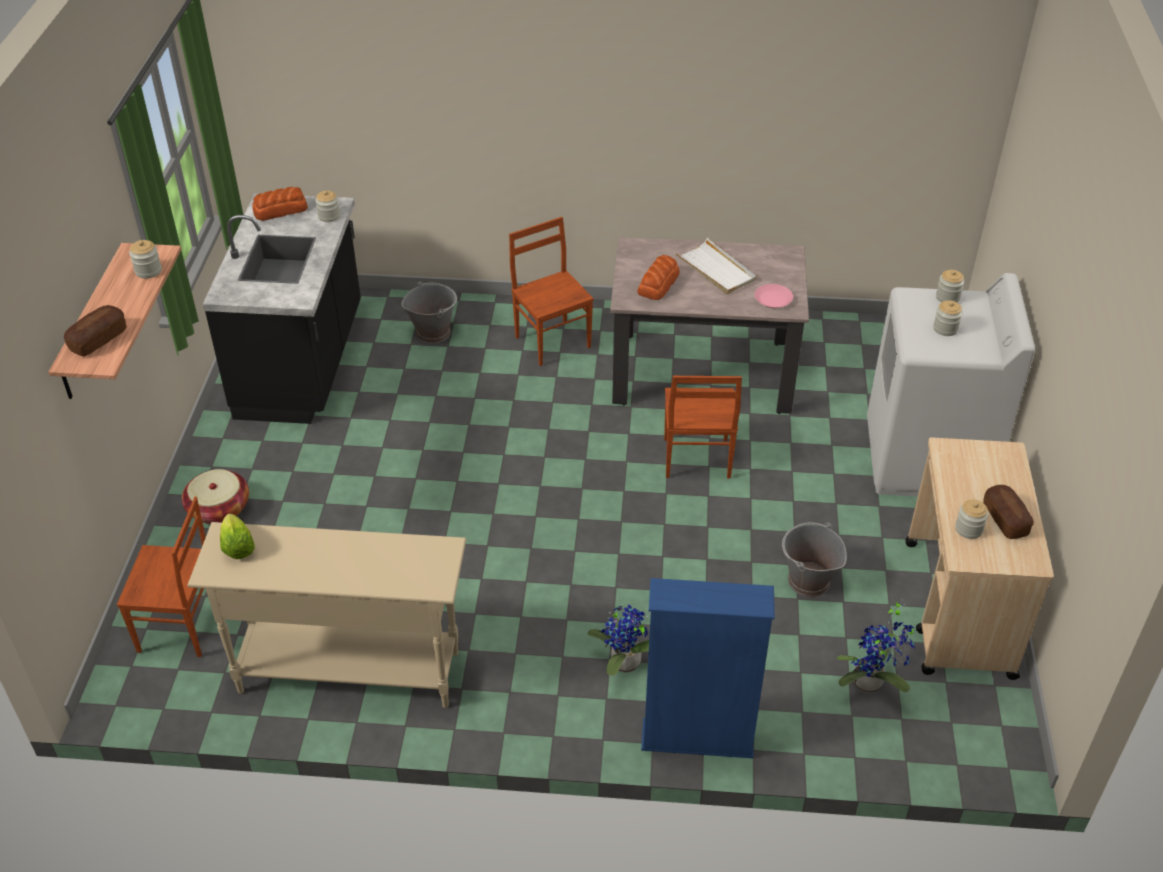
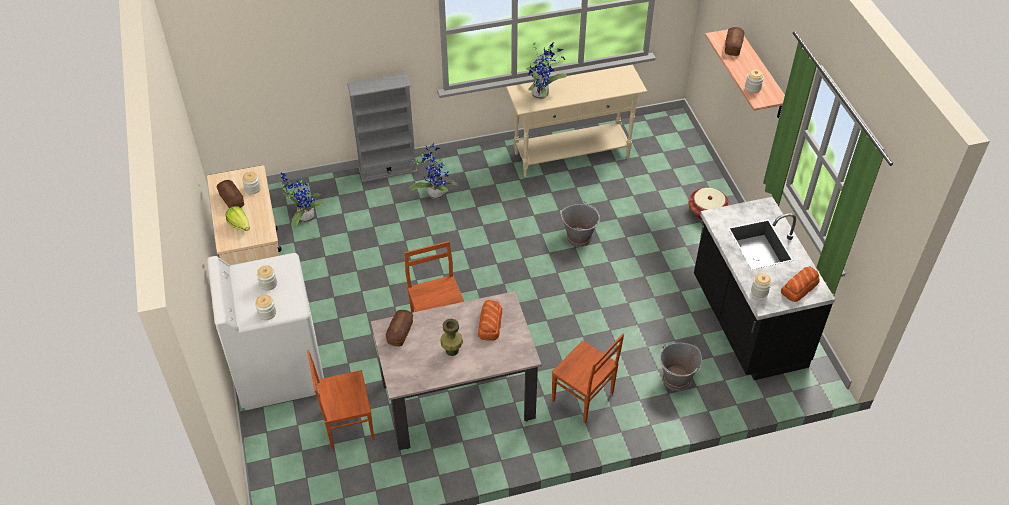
camera: 160 degrees right, 5 degrees up
(181, 627) = (670, 152): brown chair -> brown chair (347, 424)
(237, 547) = (623, 82): lettuce -> lettuce (240, 225)
(397, 565) = (542, 93): none -> potted plant
(697, 739) = (388, 170): blue bookcase -> grey bookcase
(716, 269) = (452, 350): white tray -> green vase
(773, 299) = (400, 332): pink plate -> bread
(808, 581) = (347, 262): grey bucket -> grey bucket (579, 237)

